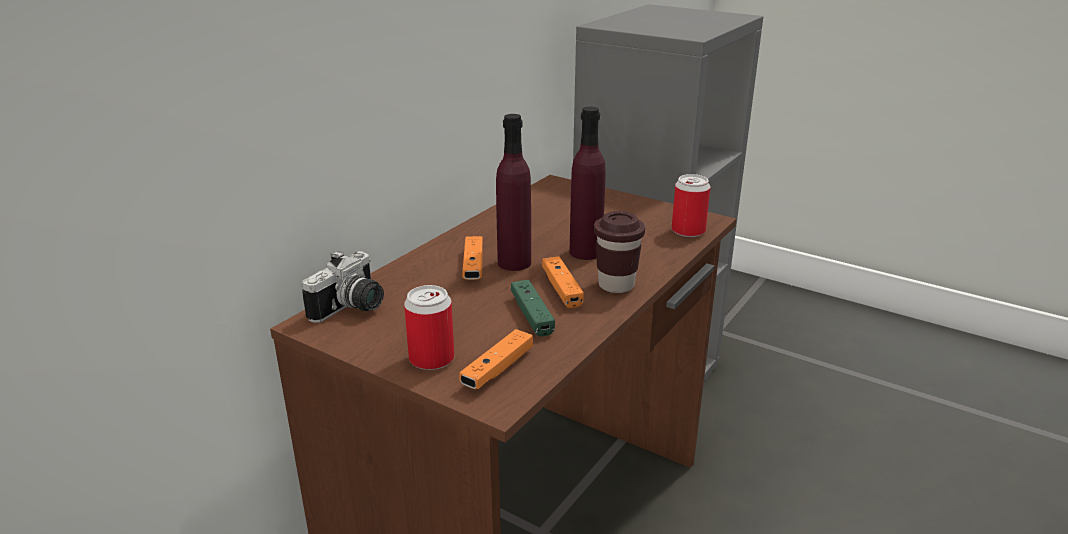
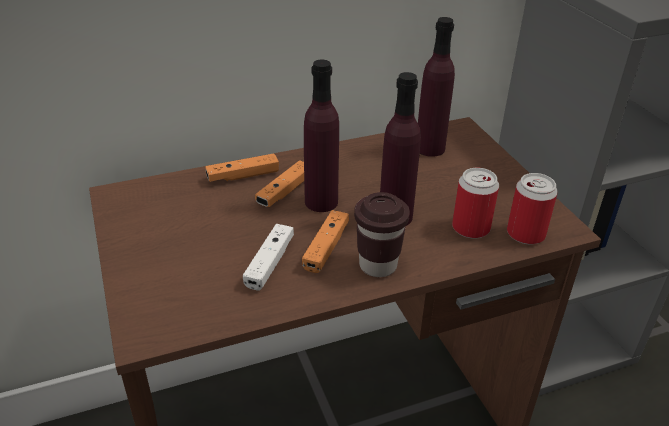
camera: 35 degrees right, 10 degrees up
(352, 309) = (155, 194): camera -> none
(431, 359) = (149, 268): can -> can (470, 228)
(497, 369) = (180, 304): orange game controller -> orange game controller (243, 176)
(532, 315) = (269, 263): green game controller -> white game controller
(549, 202) = (430, 148): none -> purple bottle

